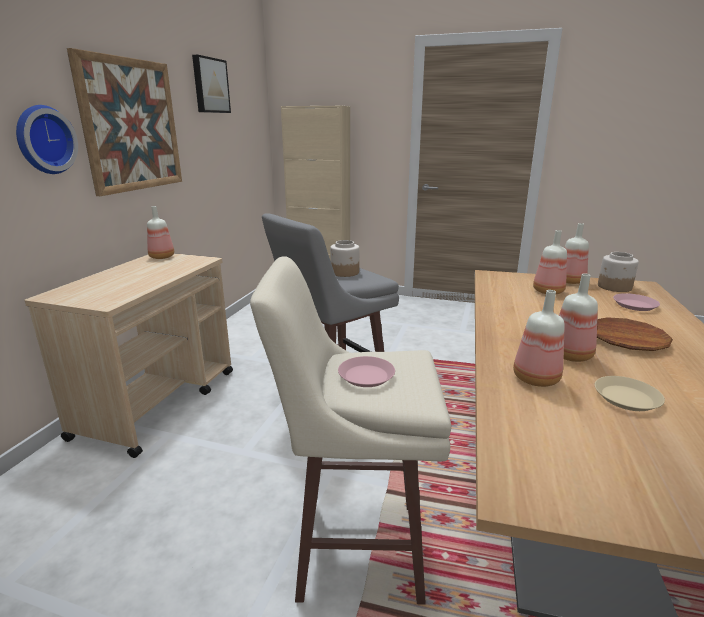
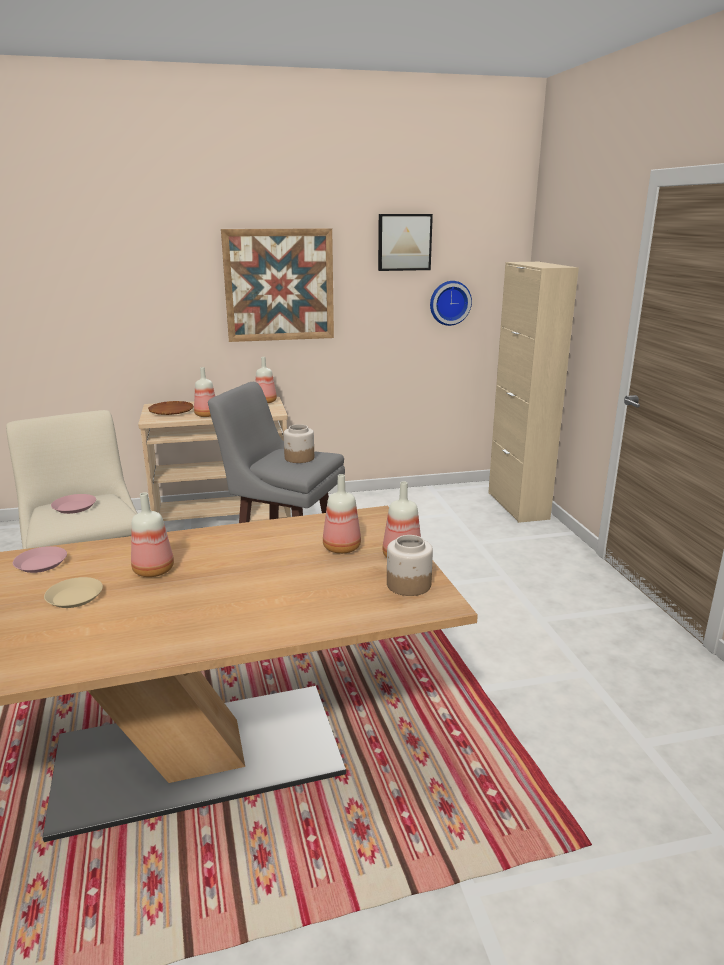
camera: 60 degrees right, 0 degrees up
(43, 140) = (187, 297): wall clock -> wall clock (449, 302)
(534, 379) = (96, 560): bottle -> bottle (206, 415)
(627, 339) = (214, 595): brown plate -> brown plate (171, 411)
(635, 305) = (338, 599): pink plate -> pink plate (40, 563)

